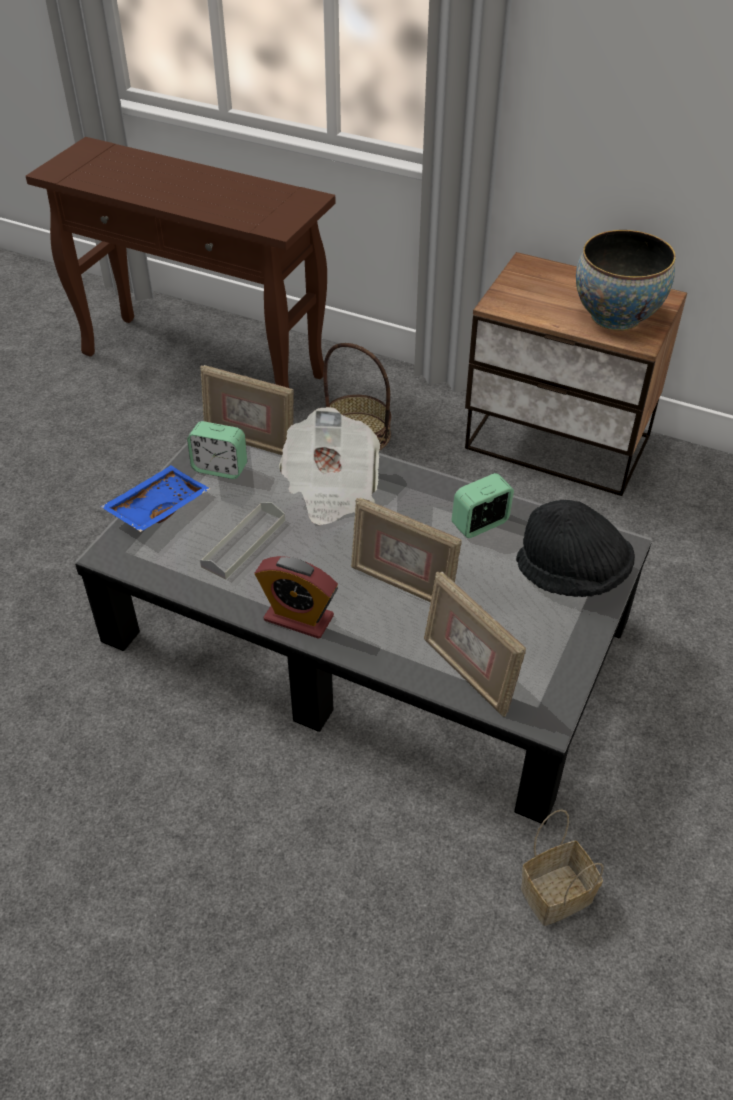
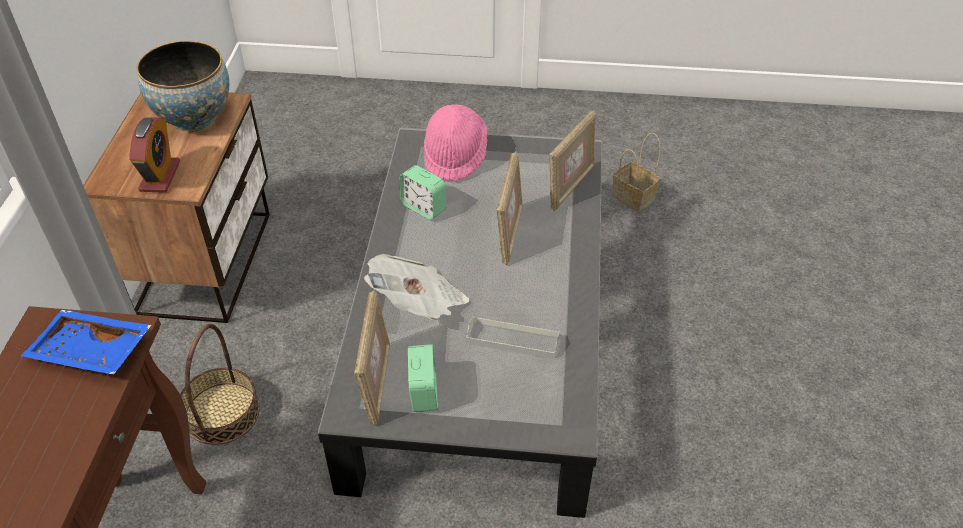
camera: 110 degrees left, 0 degrees up
(157, 507) = (498, 421): blue tray -> blue tray (90, 353)
(298, 618) = (573, 280): alarm clock -> alarm clock (160, 176)
(572, 574) = (455, 156): black hat -> pink hat

